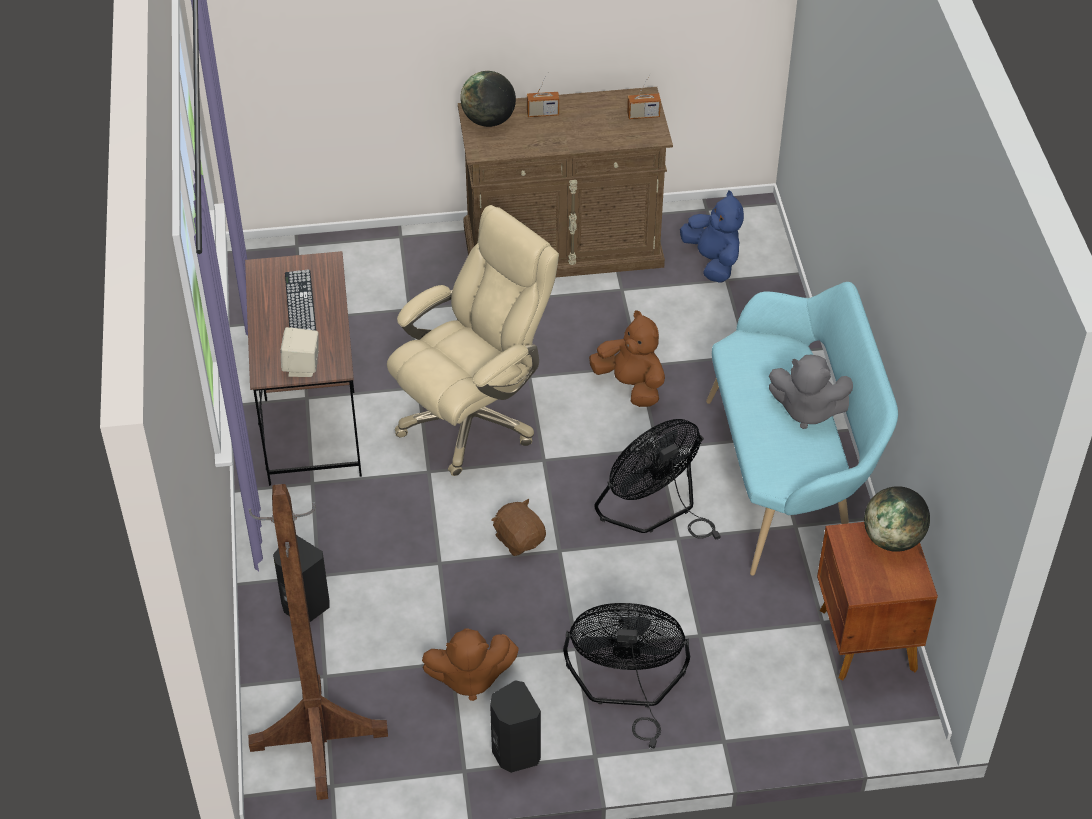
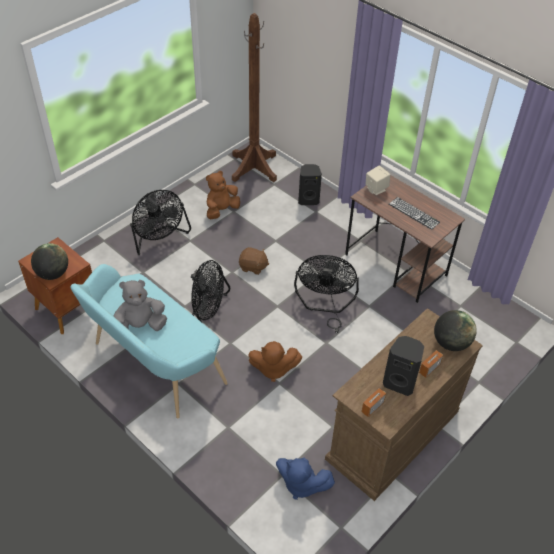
camera: 140 degrees right, 0 degrees up
(474, 422) = (326, 305): beige office chair -> black fan
(514, 753) = (181, 197): black speaker -> black speaker (400, 382)

